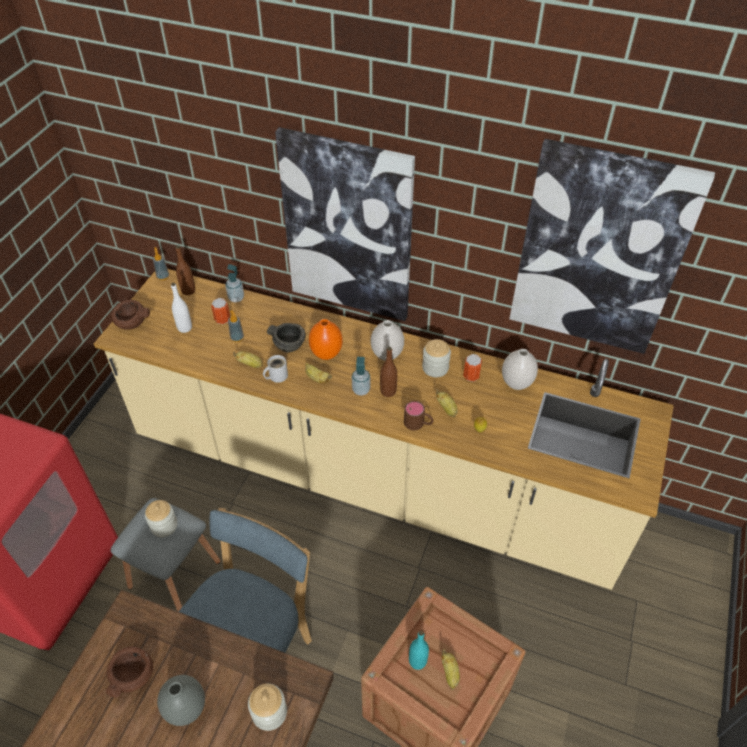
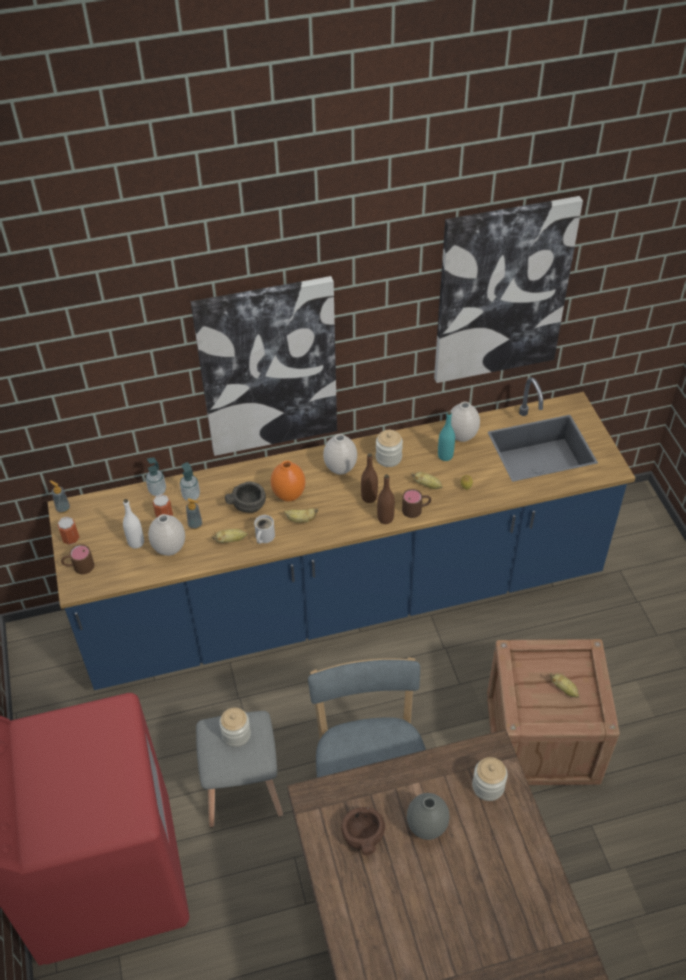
camera: 35 degrees left, 0 degrees up
(131, 323) = (79, 566): brown bowl -> brown mug
(188, 291) = (103, 508): brown bottle -> brown bottle (385, 518)
(202, 346) = (170, 549): none -> white vase
(361, 390) = (346, 508): soap dispenser -> soap dispenser (191, 496)
(373, 477) = (345, 599): beige counter -> blue counter
(417, 661) = (535, 697): turquoise bottle -> turquoise bottle (445, 456)
(471, 376) = (422, 449): can -> can (71, 538)

